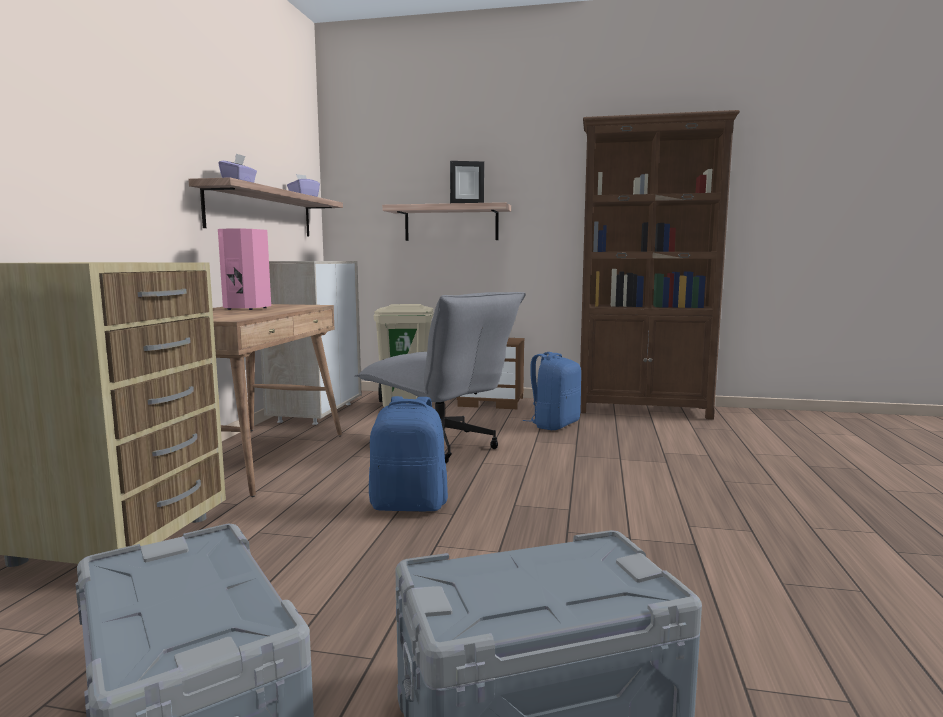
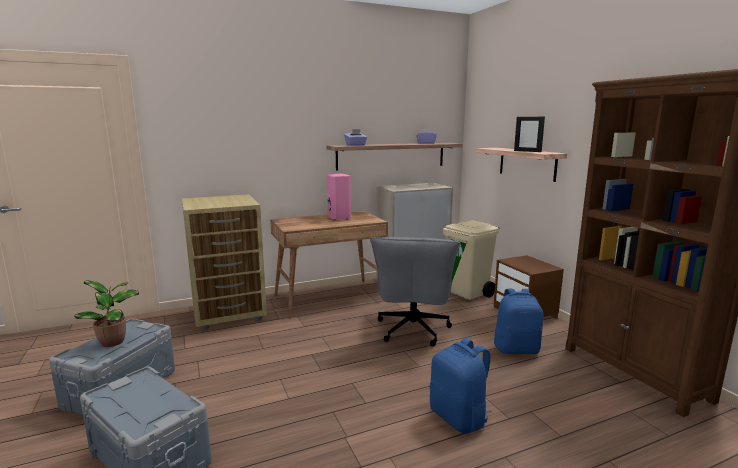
camera: 55 degrees right, 5 degrees up
(182, 593) = (114, 342): none -> potted plant
(409, 505) = (319, 354): blue backpack -> blue backpack (459, 417)

